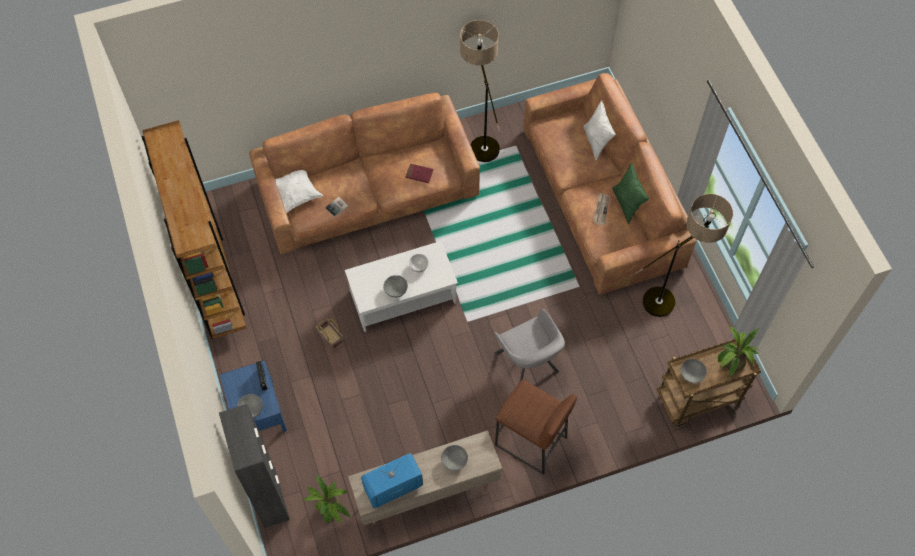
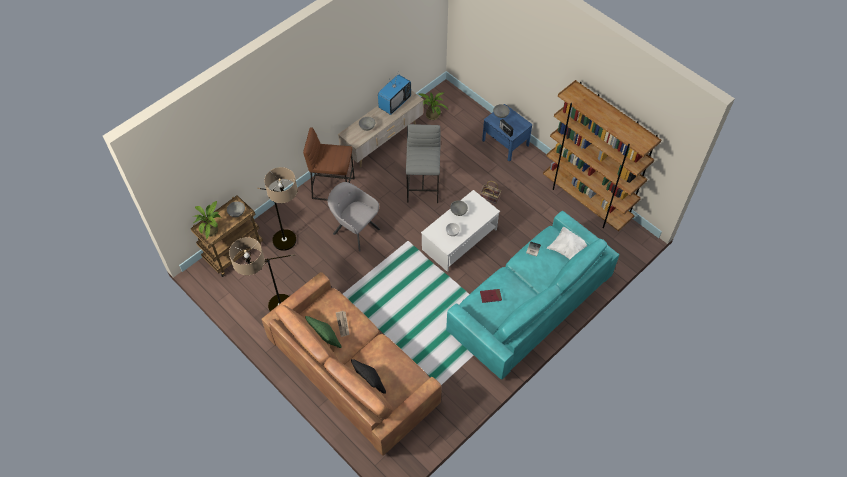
camera: 155 degrees right, 5 degrees down
(270, 497) = (468, 107): black cabinet -> none
(368, 190) = (529, 302): brown sofa -> turquoise sofa
(408, 389) = (423, 187): none -> grey stool
(480, 140) = (469, 379): floor lamp -> floor lamp (290, 246)
(596, 142) = (369, 383): white pillow -> black pillow

